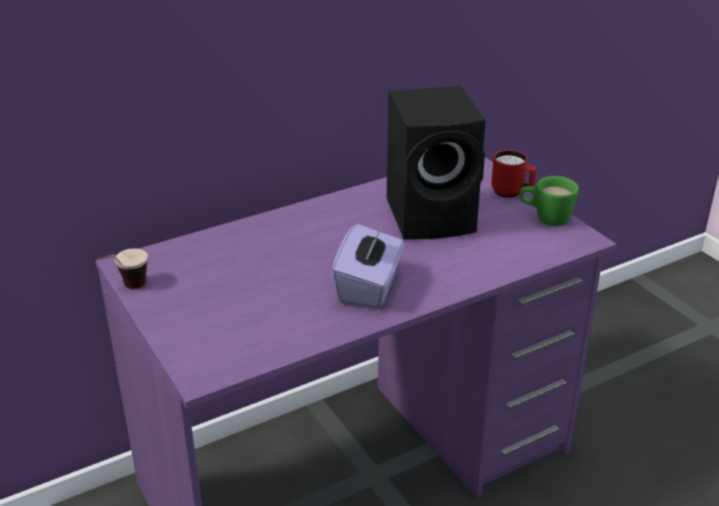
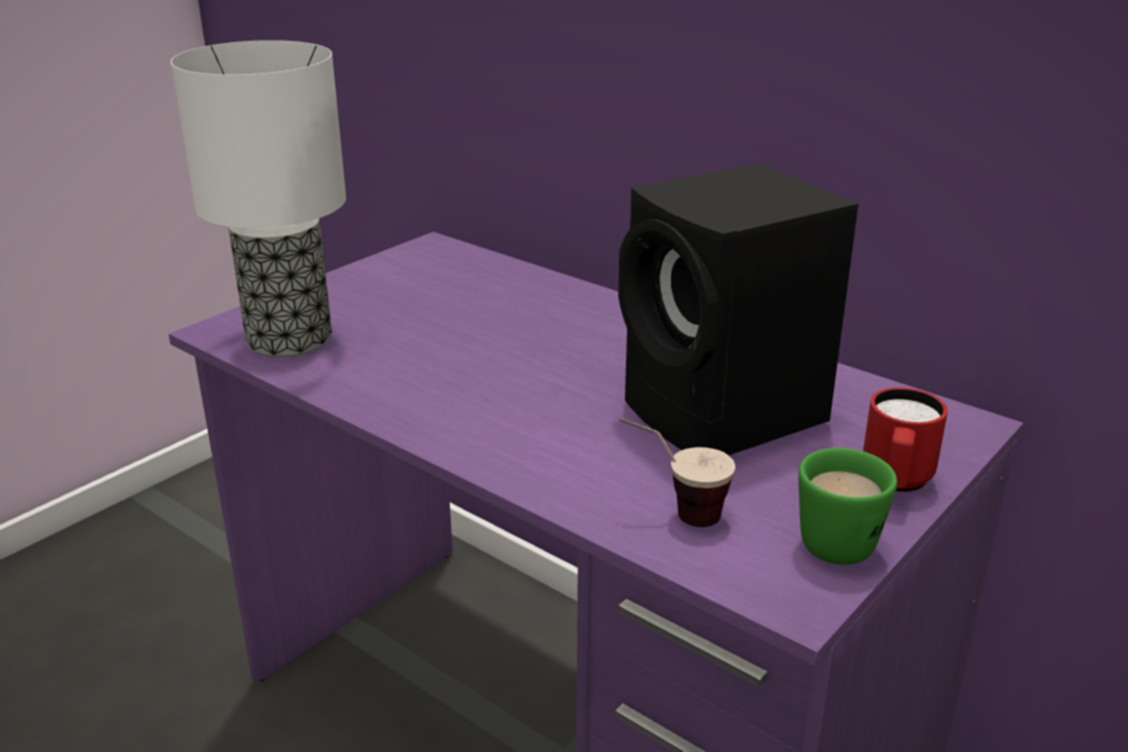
camera: 70 degrees right, 5 degrees down
(126, 290) = (379, 257): cup -> cup (673, 513)
(240, 346) = (286, 339): none -> table lamp
(369, 287) = (466, 398): purple tissue box -> none

